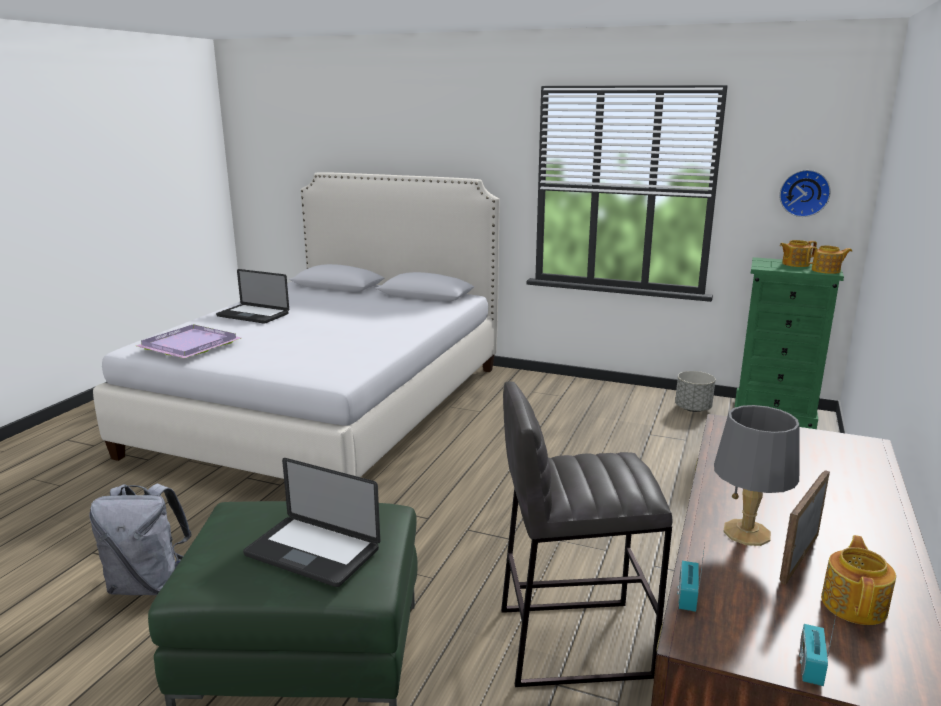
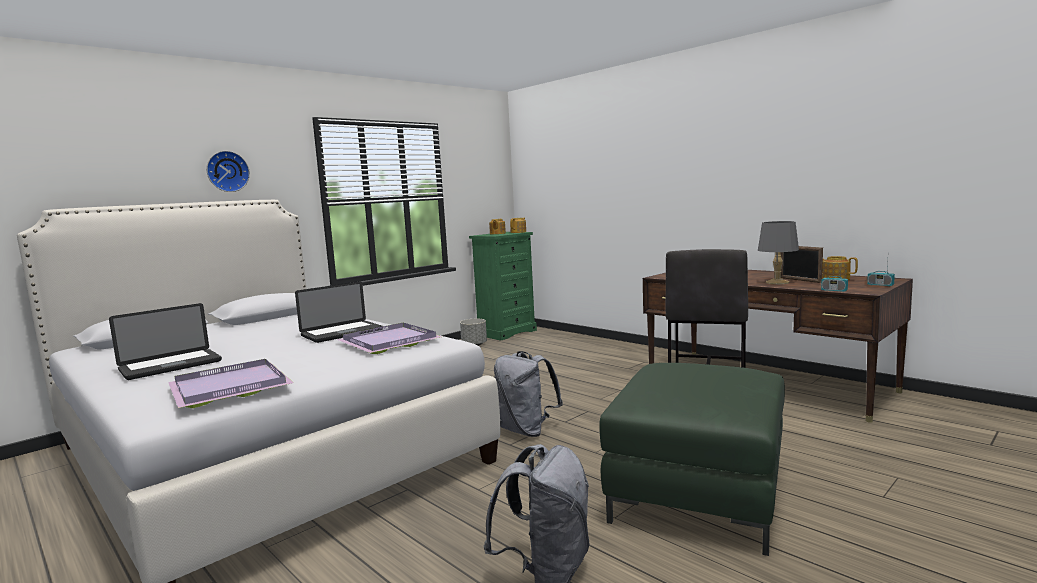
camera: 65 degrees left, 10 degrees down
(312, 552) = (719, 378): laptop -> laptop (342, 333)
(331, 357) = (389, 342): none -> purple tray
(428, 511) = (526, 430): none -> grey backpack
(804, 193) = (484, 191): wall clock -> wall clock (227, 171)

